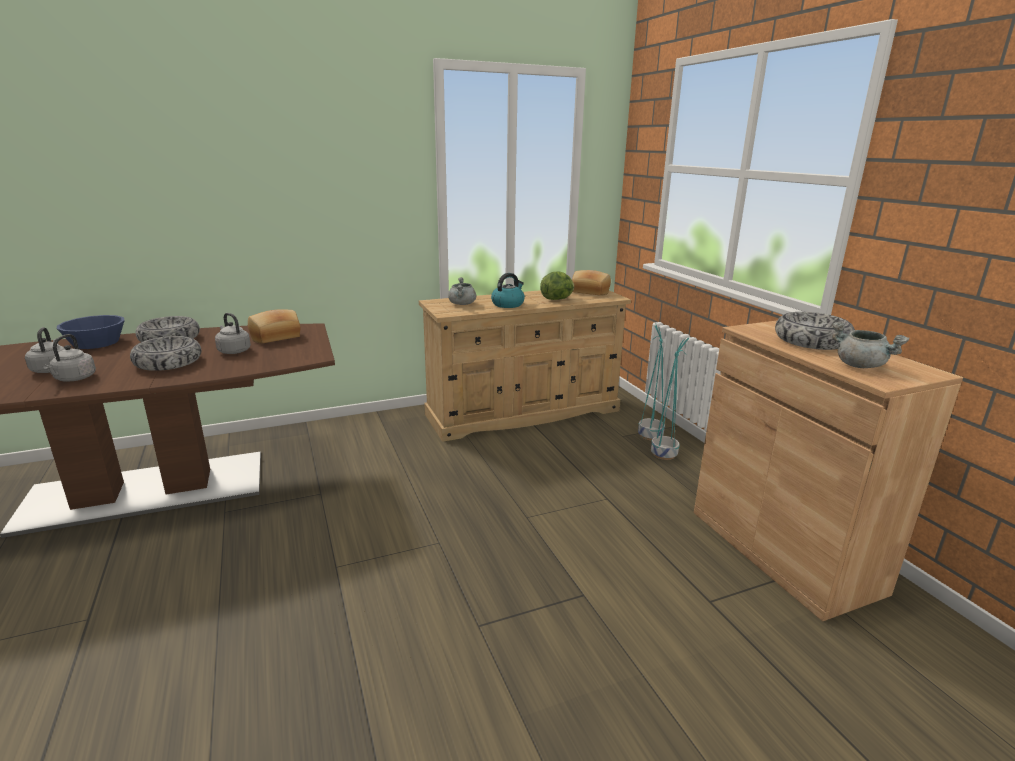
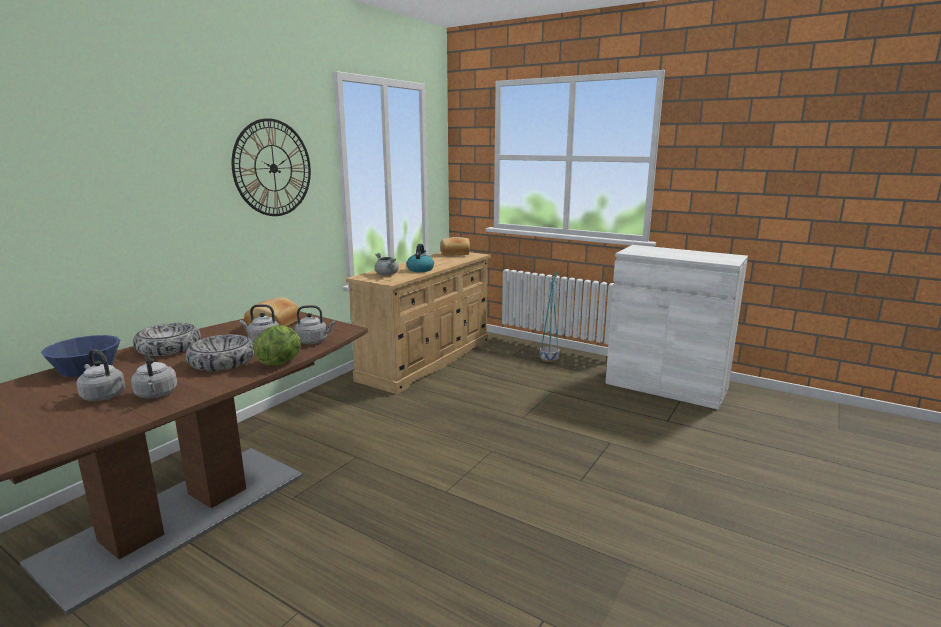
camera: 35 degrees left, 5 degrees down
(264, 362) = (314, 341): none -> grey kettle
(340, 171) = (273, 168): none -> wall clock
(557, 299) = (445, 261): lettuce -> lettuce (281, 362)
(649, 435) = (526, 351): turquoise planter -> none
(783, 550) = (666, 386): brown cabinet -> white cabinet
(811, 341) = (667, 252): bowl -> none
(860, 366) = (708, 258): grey cooking pot -> none

